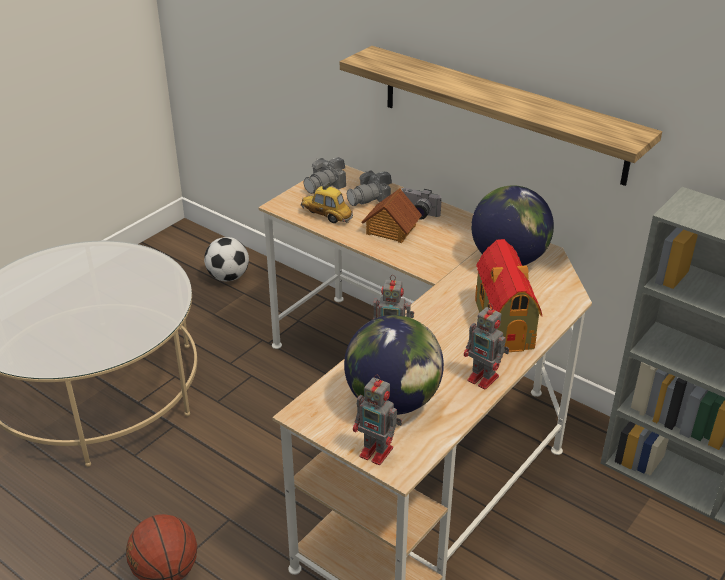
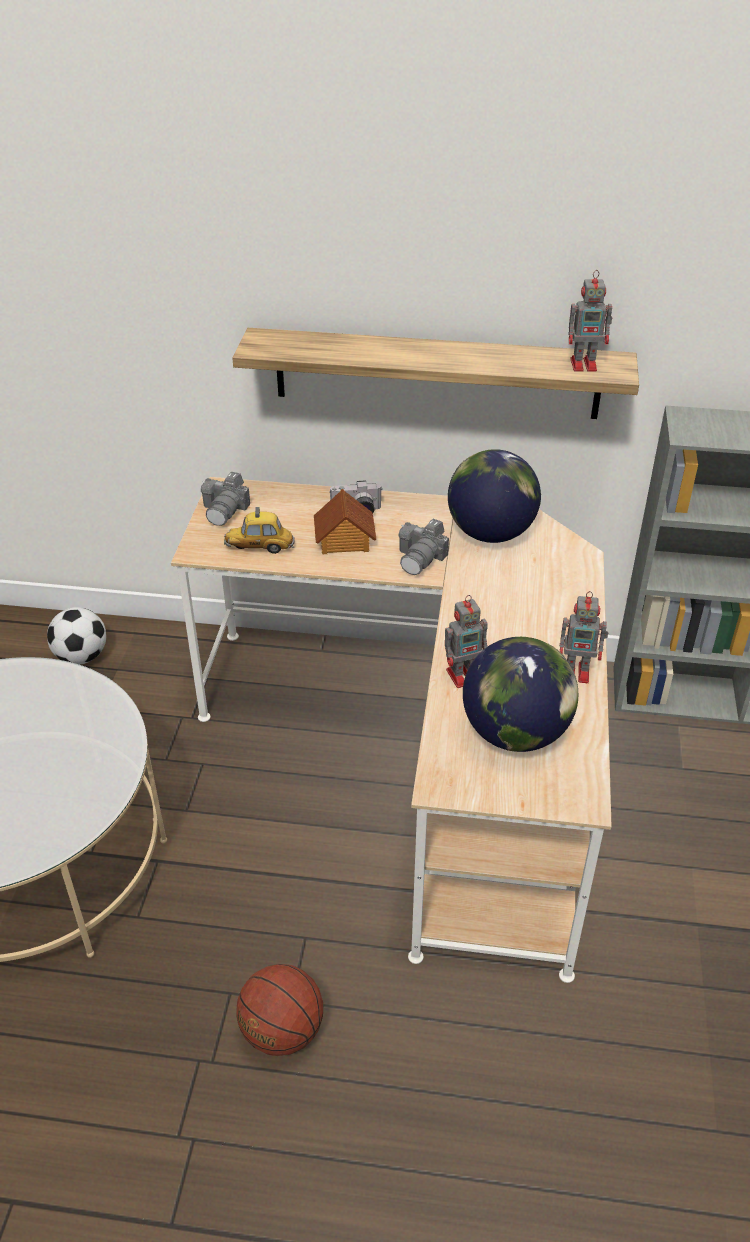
camera: 30 degrees left, 5 degrees up
(370, 199) = (290, 510): camera -> camera (421, 558)
(378, 452) = (549, 795): toy robot -> toy robot (585, 364)
(503, 322) = (544, 604): toy house -> none

